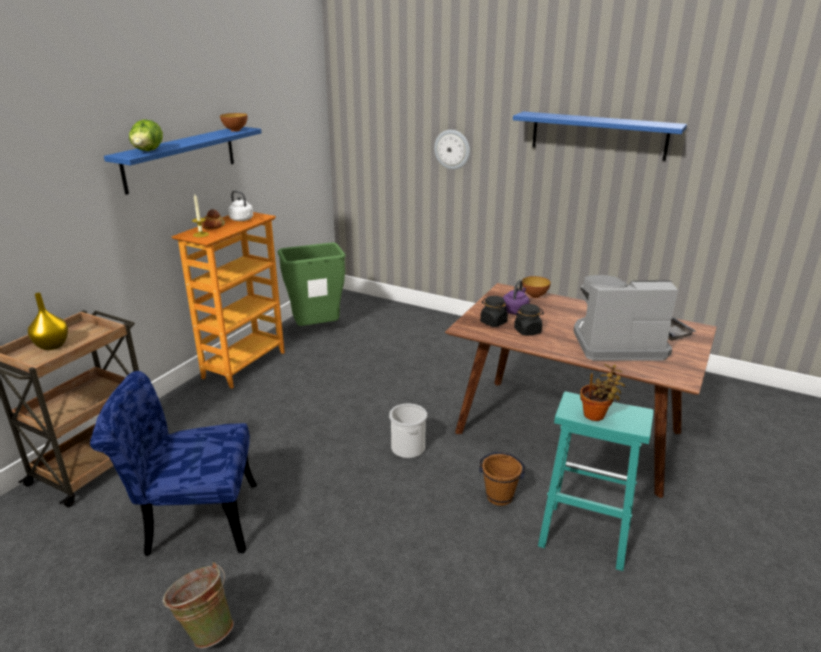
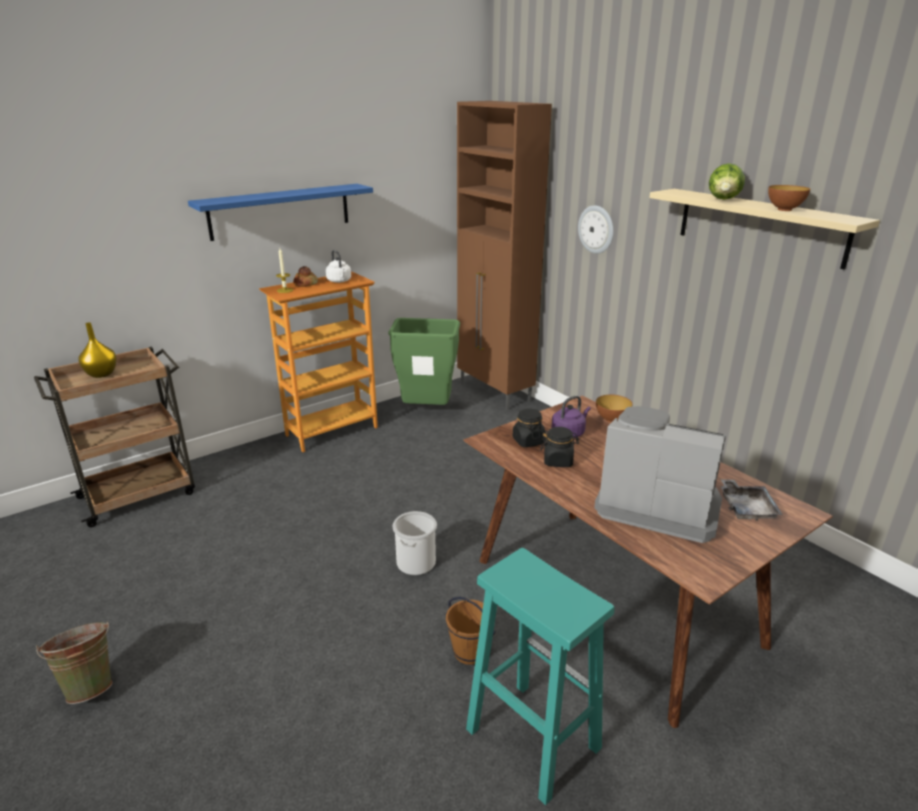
camera: 25 degrees right, 0 degrees up
(148, 151) = (228, 200): lettuce -> lettuce (723, 200)
(191, 520) = (167, 572): blue chair -> none
(235, 130) = (344, 187): bowl -> bowl (784, 210)
(364, 304) = (495, 393): none -> brown cabinet
(596, 416) = (529, 591): potted plant -> none
(598, 135) = (760, 226): blue shelf -> beige shelf

